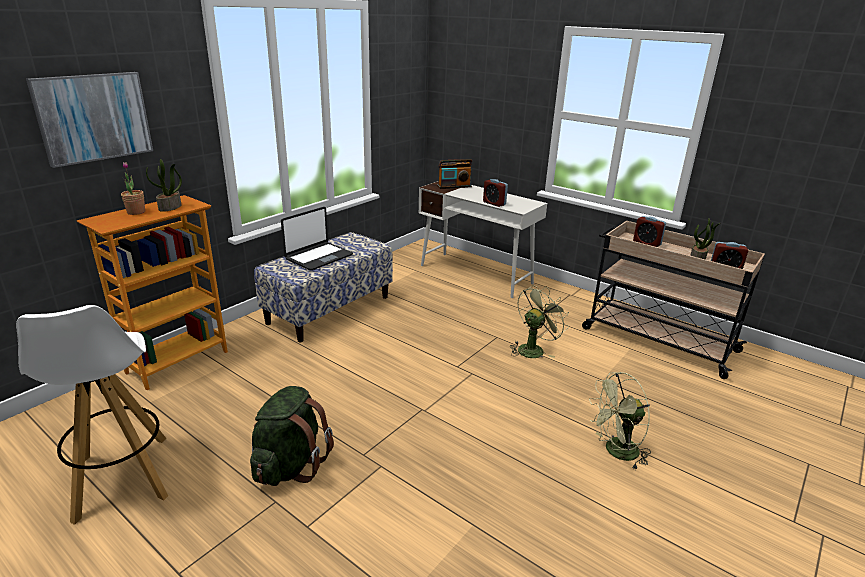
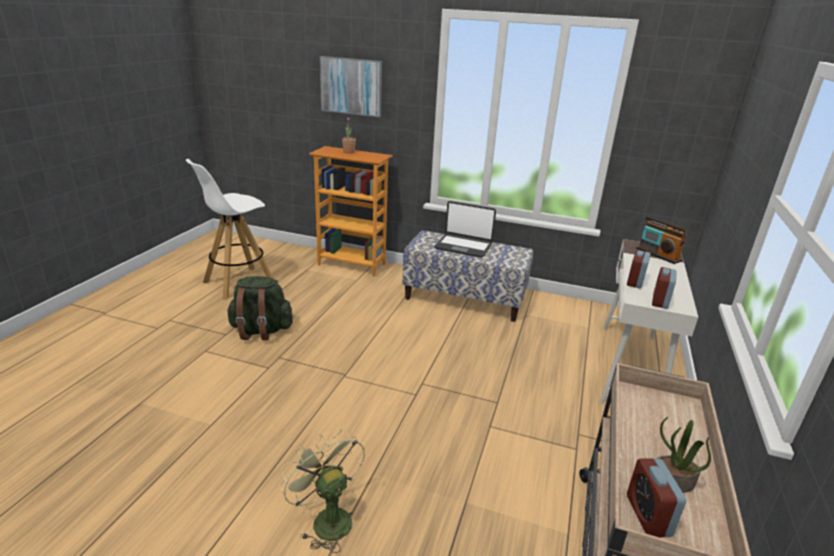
camera: 70 degrees right, 0 degrees up
(170, 207) = (364, 156): potted plant -> none
(533, 349) = (493, 434): green fan -> none
(646, 243) = (675, 421): alarm clock -> alarm clock (660, 301)

